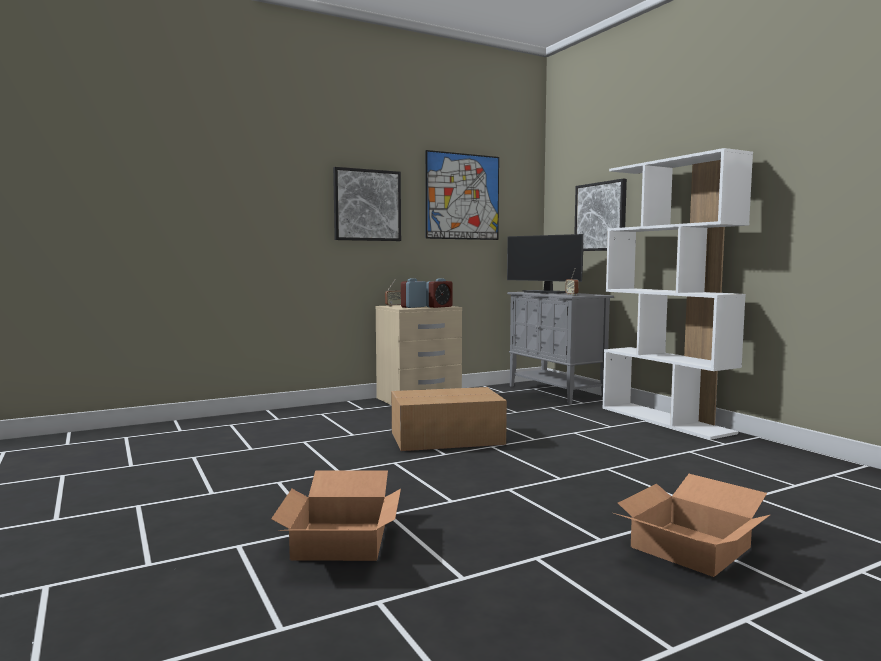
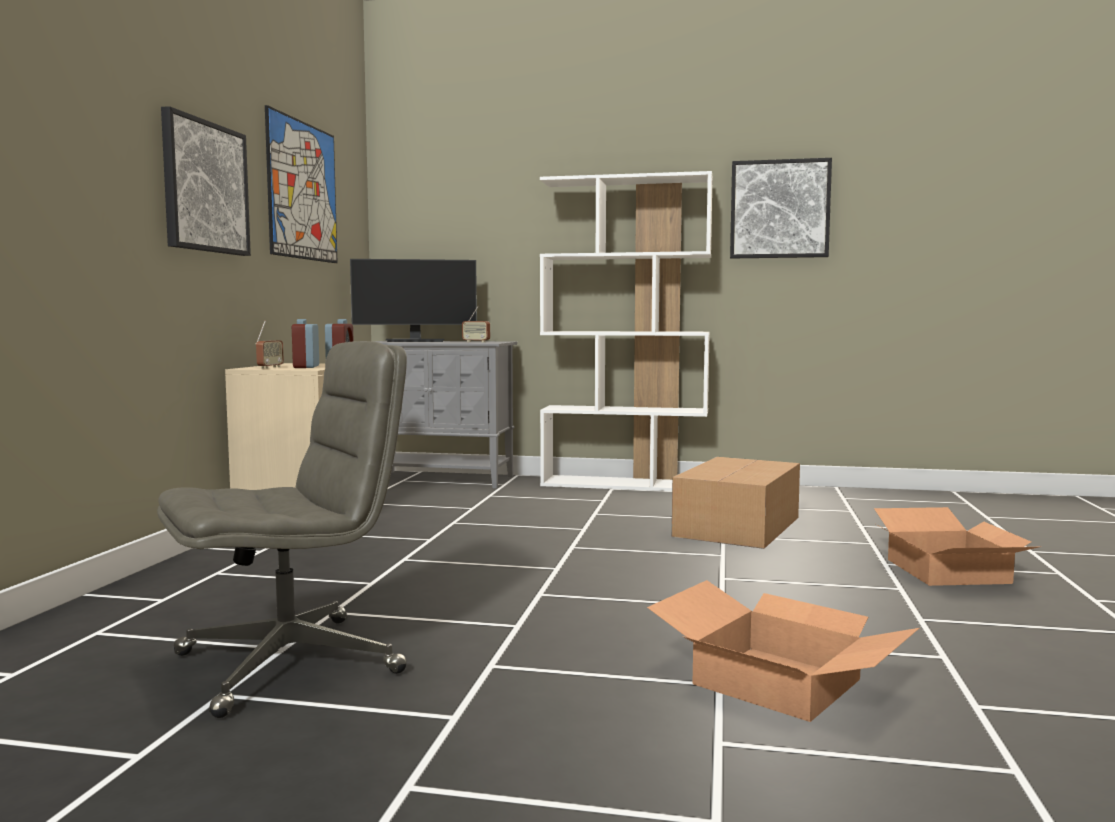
camera: 50 degrees left, 0 degrees up
(237, 454) = (291, 662): none -> grey office chair
(448, 438) = (501, 552): cardboard box -> cardboard box (739, 526)
(600, 216) = (484, 238): picture -> picture (779, 209)

